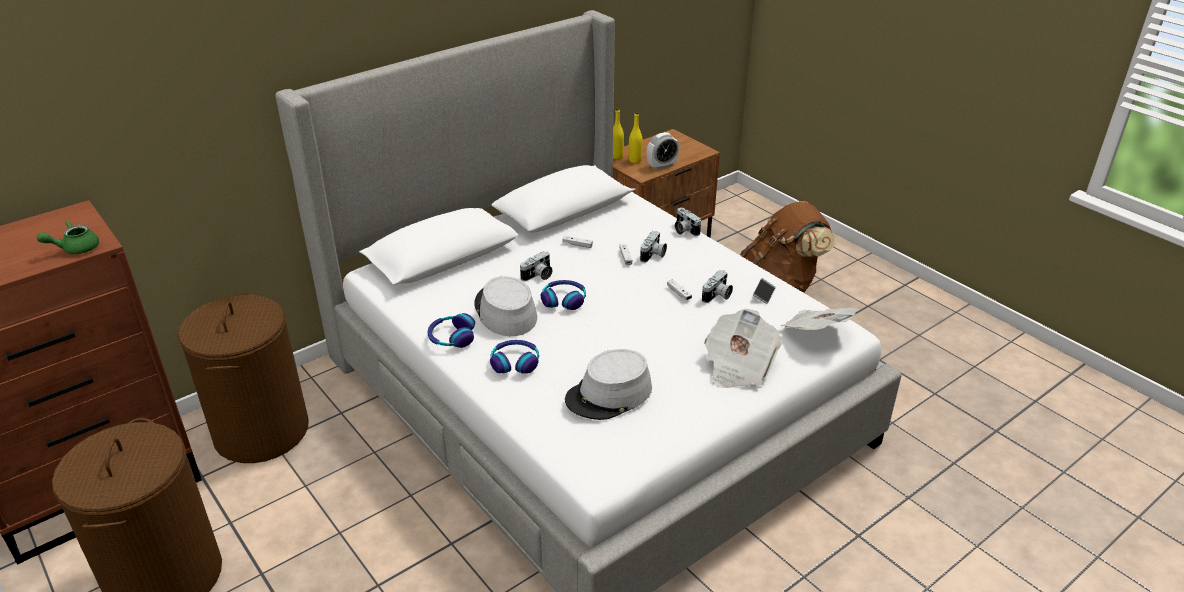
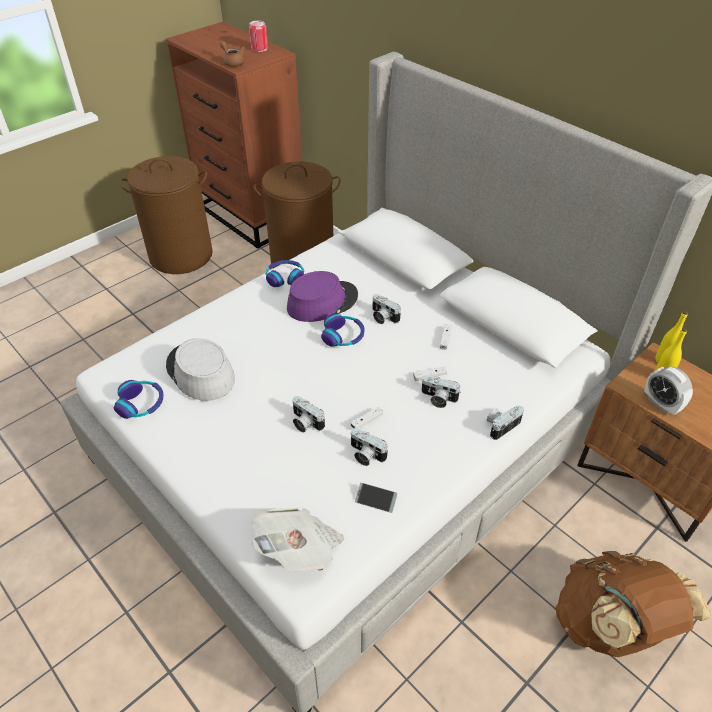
camera: 85 degrees right, 10 degrees up
(41, 227) = (259, 48): none -> can
(75, 248) = (233, 62): green teapot -> brown teapot
(505, 311) = (322, 302): grey hat -> purple hat
(515, 362) = (250, 315): headphones -> headphones (141, 404)
(679, 328) = (305, 422): none -> camera
(737, 366) = (239, 469): newspaper -> none

